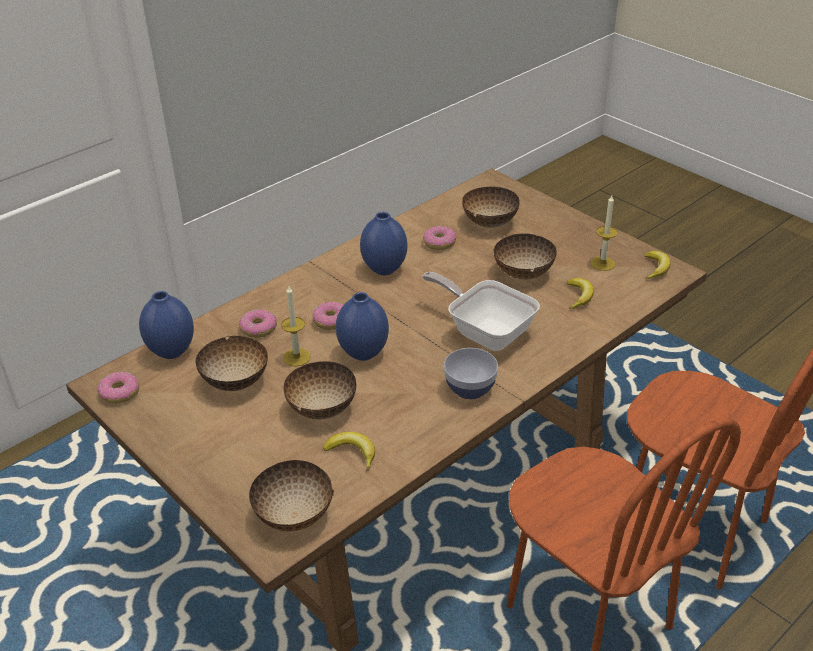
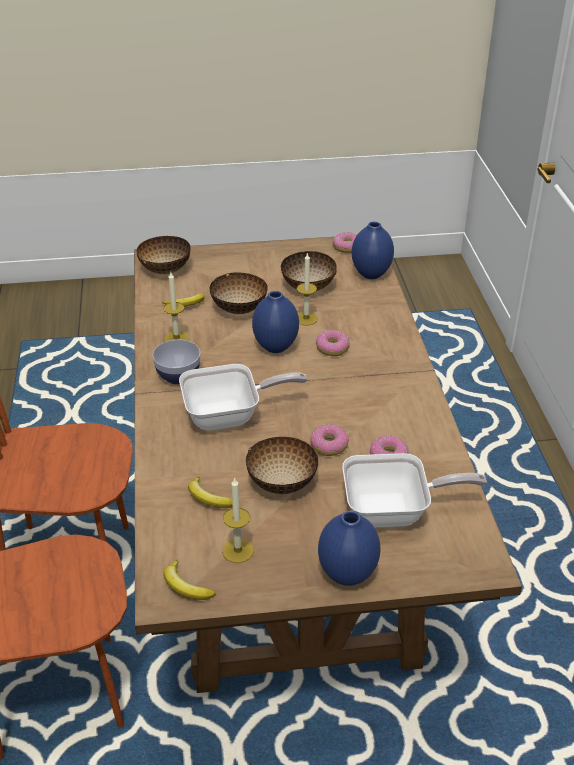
camera: 125 degrees right, 0 degrees up
(258, 329) = (359, 314): donut -> donut (329, 445)
(385, 269) = (377, 404): blue vase -> blue vase (347, 575)
(416, 424) = (176, 338): none -> candle
(489, 222) = (394, 512): bowl -> frying pan

